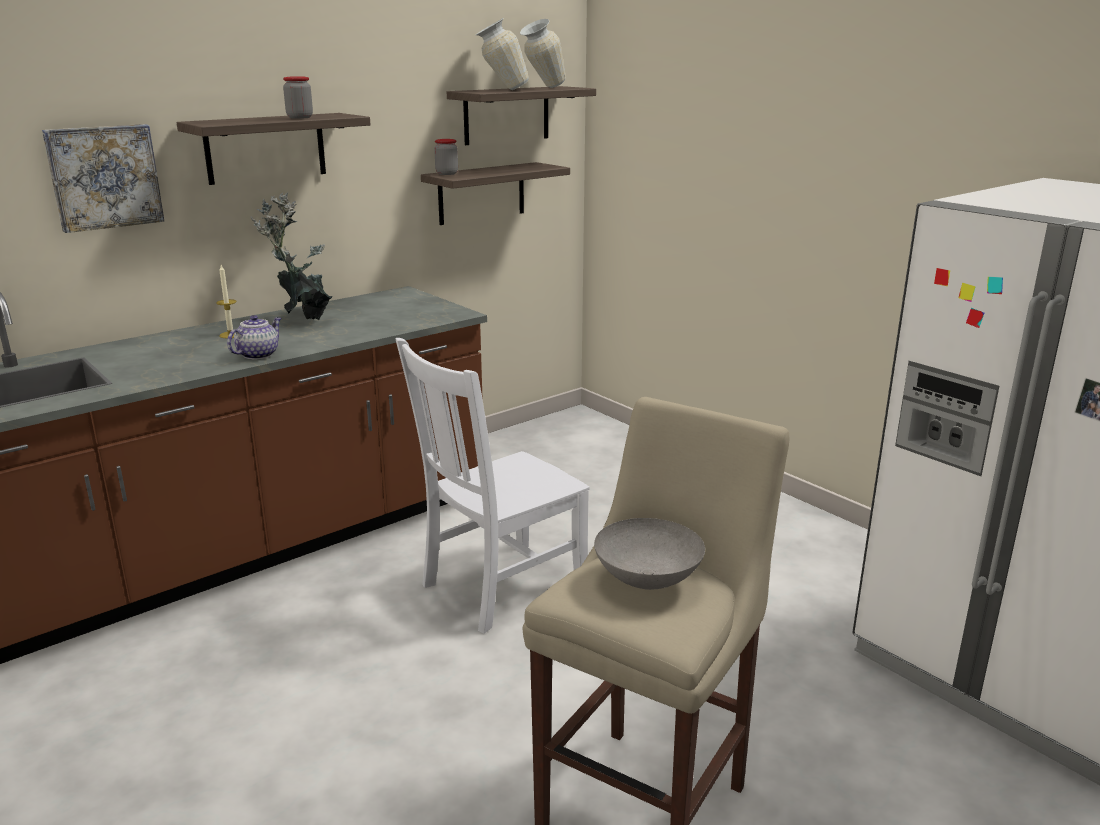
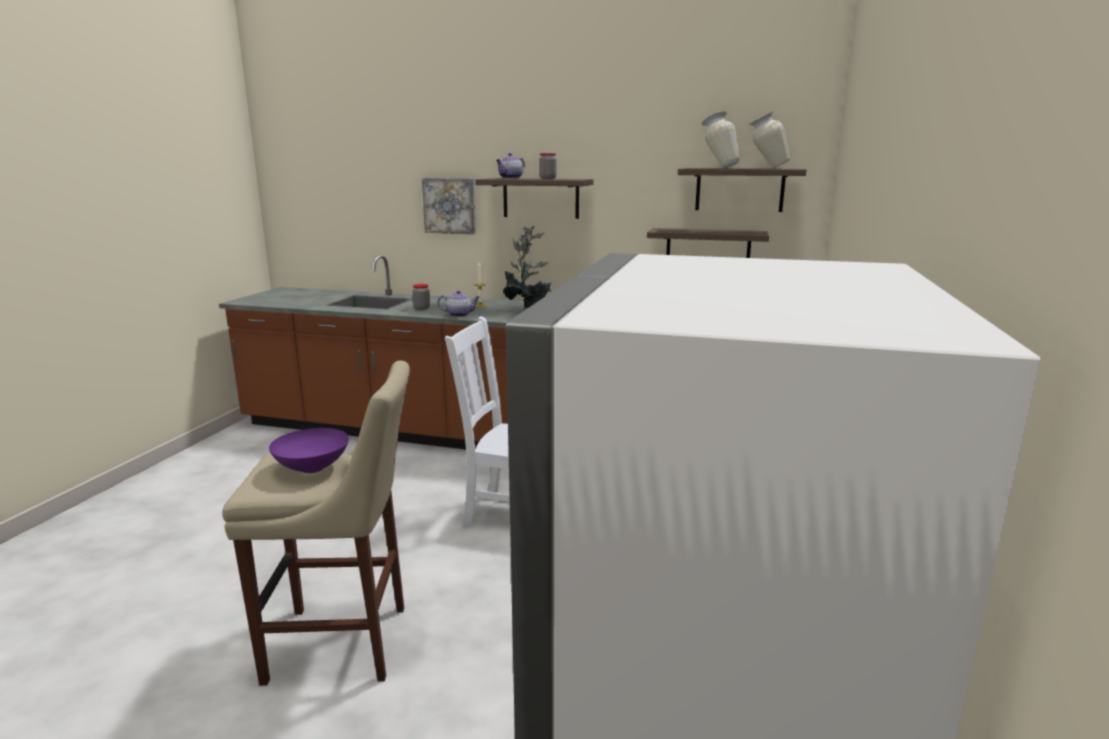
camera: 55 degrees right, 5 degrees down
(234, 120) = (511, 178): none -> teapot
(447, 173) = (666, 229): jar -> jar (422, 308)
(649, 580) = (312, 468): grey bowl -> purple bowl

